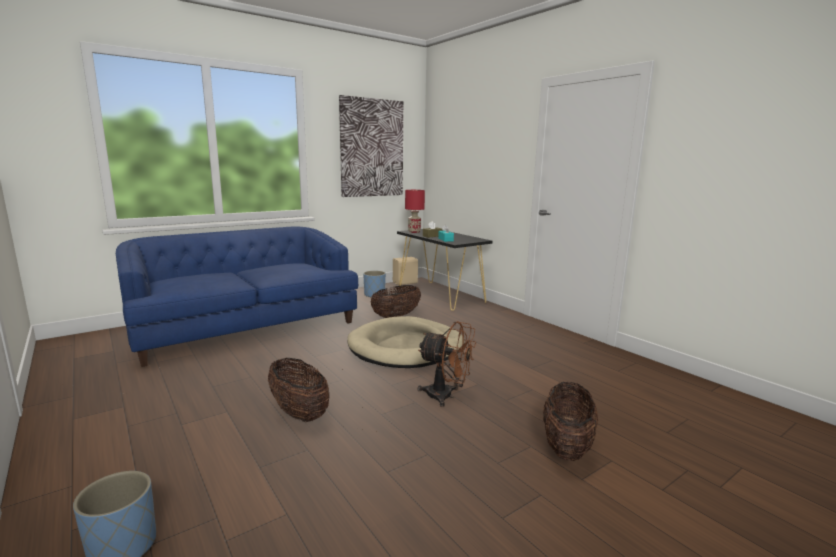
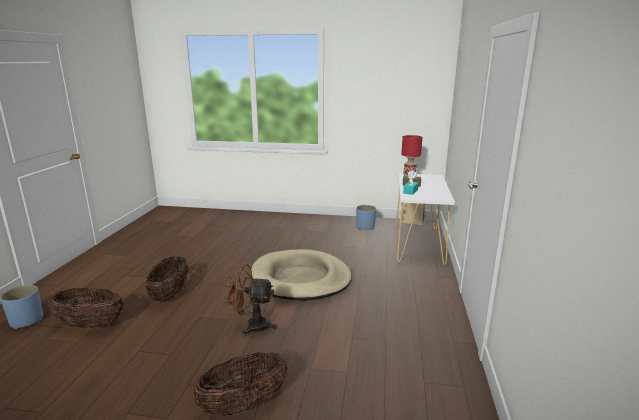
camera: 45 degrees right, 5 degrees up
(246, 328) = (244, 228): blue sofa -> none
(372, 148) = (388, 92): picture -> none
(396, 316) = (344, 251): basket -> basket (90, 325)
(440, 295) = (418, 244): black console table -> white console table
(446, 396) = (251, 326): brown fan -> brown fan turned 120 degrees clockwise

